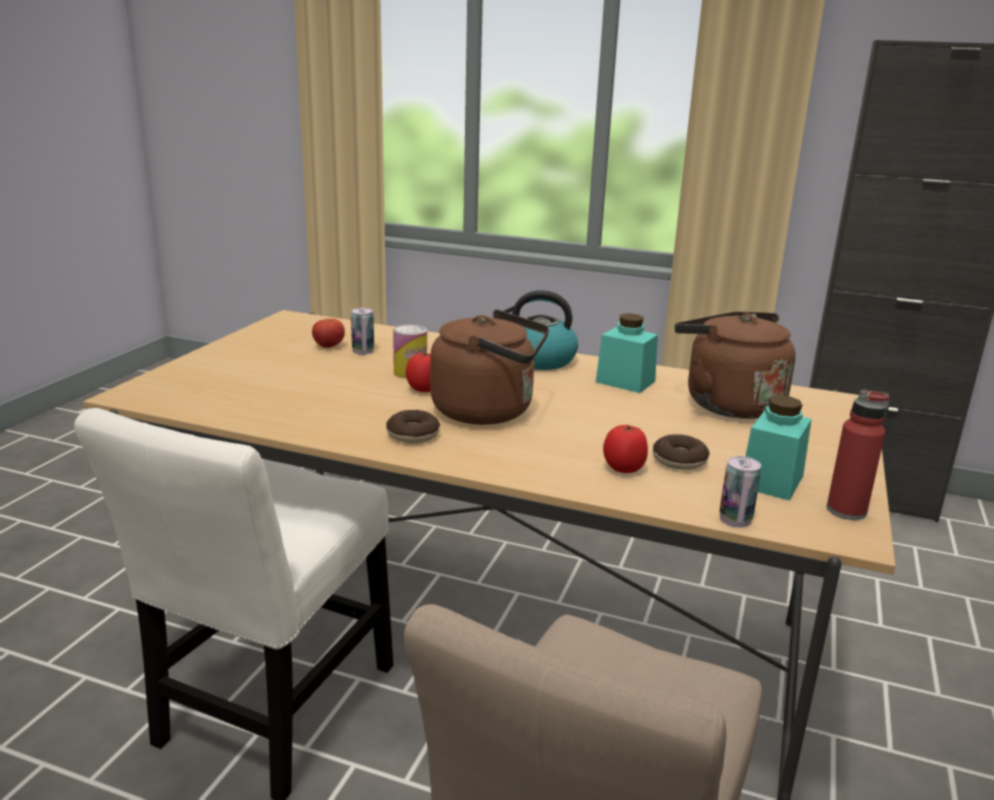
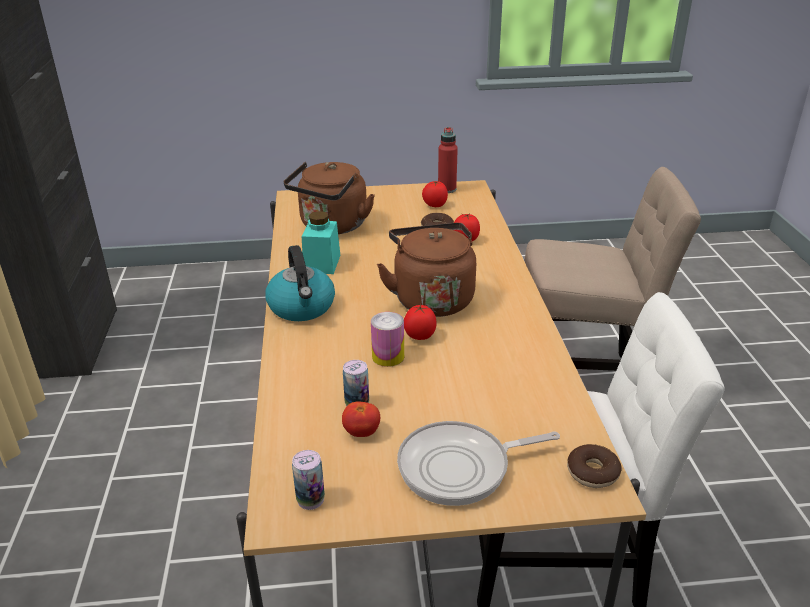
camera: 115 degrees left, 10 degrees up
(240, 363) = (460, 467): none -> frying pan
(413, 435) = (501, 313): donut -> donut (592, 472)
(735, 519) = (486, 209): can -> can (310, 499)
(771, 481) = (434, 205): turquoise jar -> tomato

